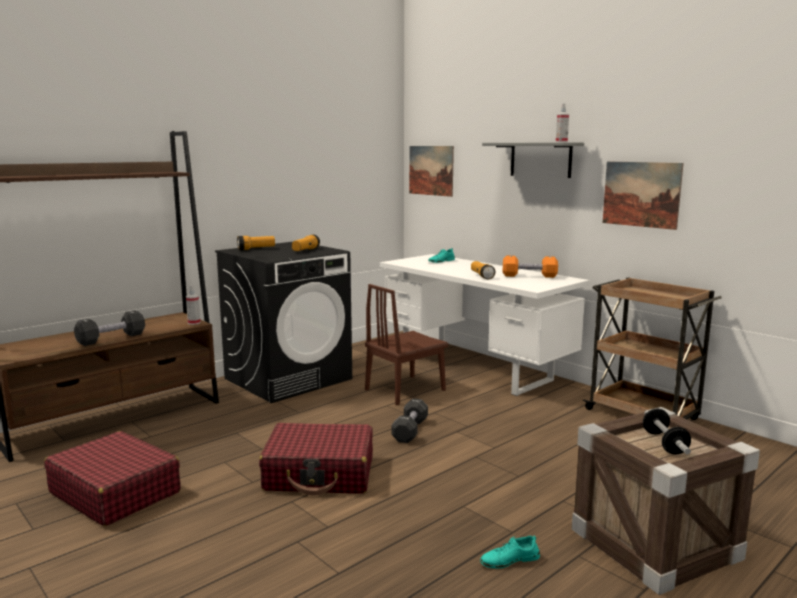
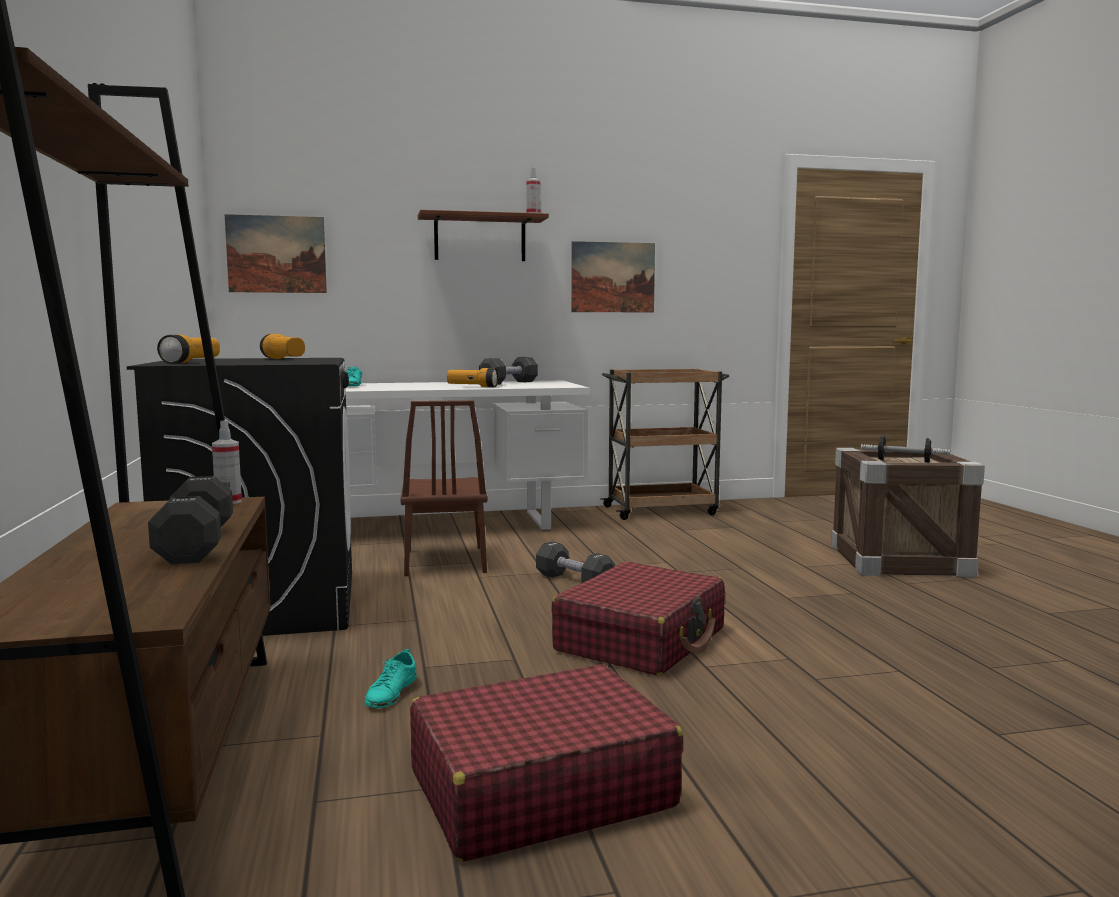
camera: 60 degrees left, 5 degrees down
(509, 560) = (904, 604): turquoise shoe -> turquoise shoe (391, 693)
(529, 276) = (509, 383): orange dumbbell -> black dumbbell
(540, 159) = (480, 238): grey shelf -> brown shelf

